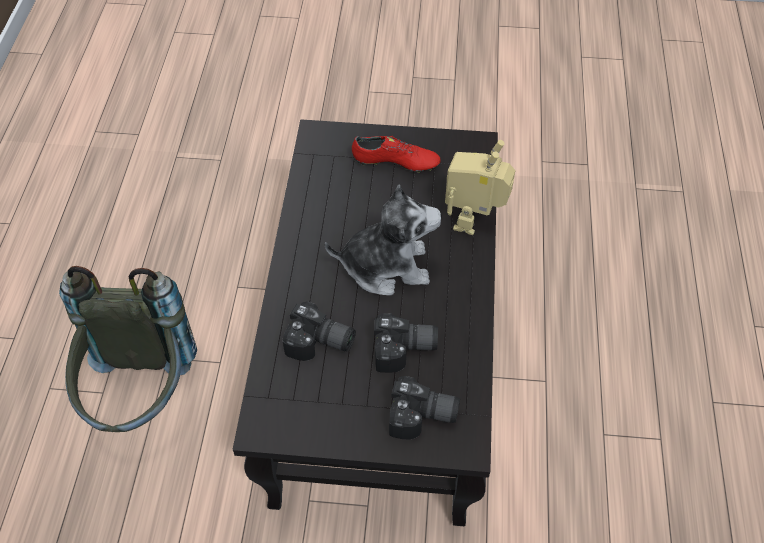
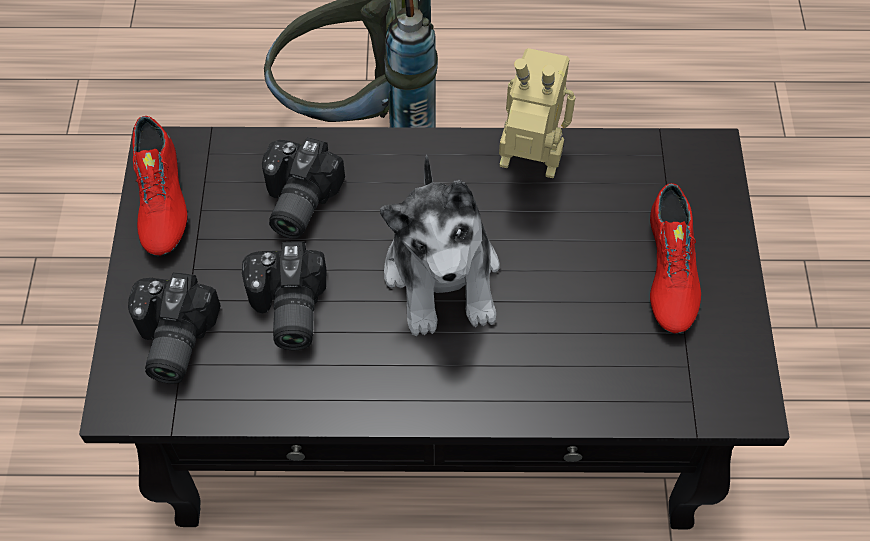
camera: 85 degrees right, 5 degrees up
(306, 428) = (160, 201): none -> red shoe
(474, 221) = (557, 402): toy robot -> toy robot (527, 168)

